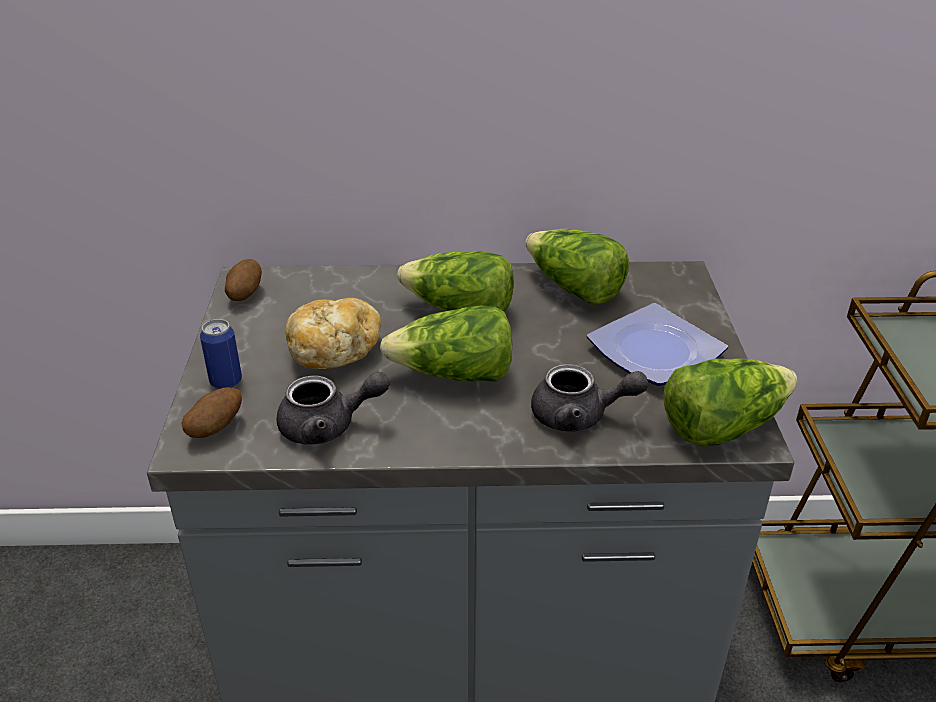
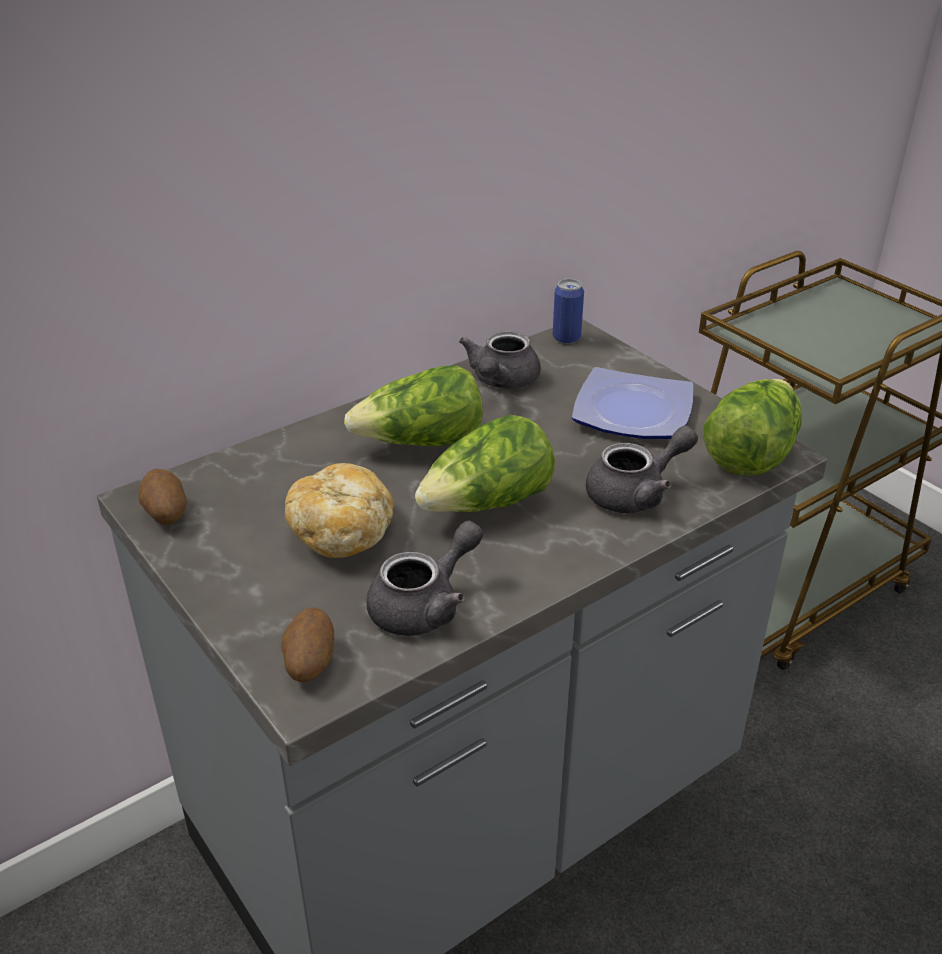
camera: 35 degrees left, 0 degrees up
(226, 381) = (260, 612): can -> can (566, 338)
(573, 289) = (501, 382): lettuce -> grey teapot

